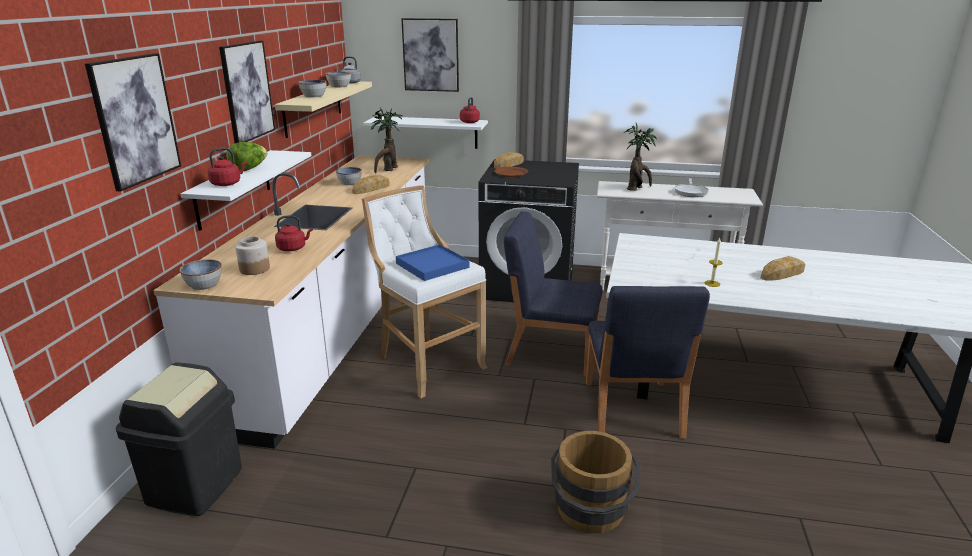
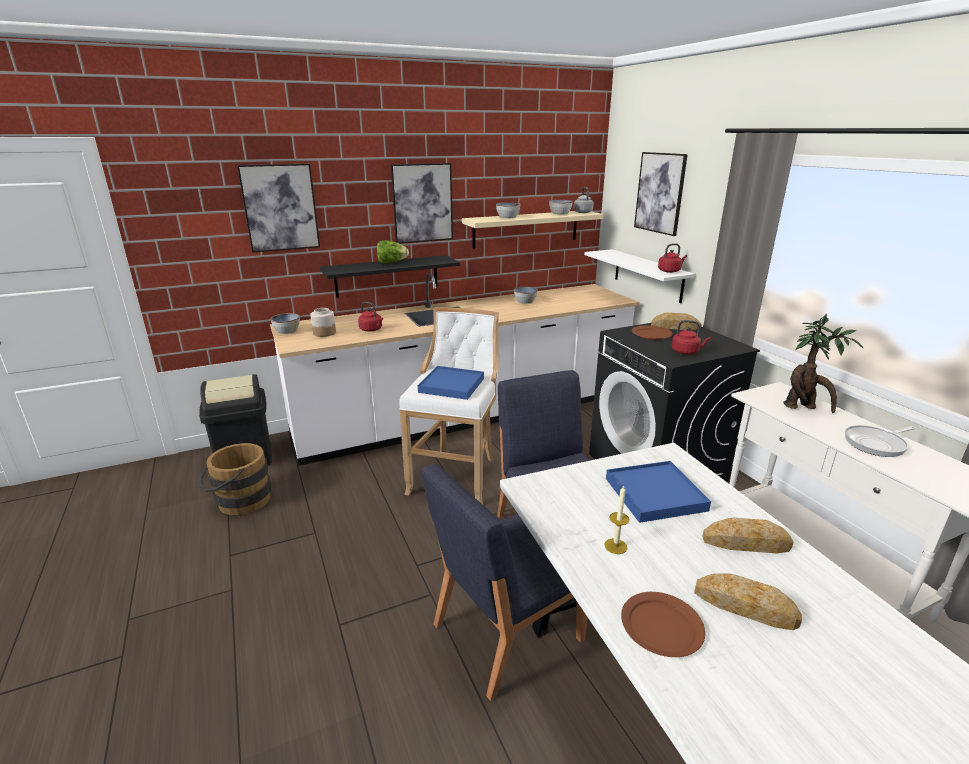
camera: 55 degrees right, 0 degrees up
(227, 183) = (351, 268): red kettle -> red kettle (686, 352)
(233, 188) = (387, 276): white shelf -> black shelf
(371, 189) = (525, 310): bread -> bread (746, 542)
(388, 170) = (579, 301): potted plant -> none
(590, 513) = (311, 663): brown bucket -> brown bucket (239, 501)
(671, 257) = (654, 494): none -> blue tray
(784, 296) = (661, 626): none -> brown plate

